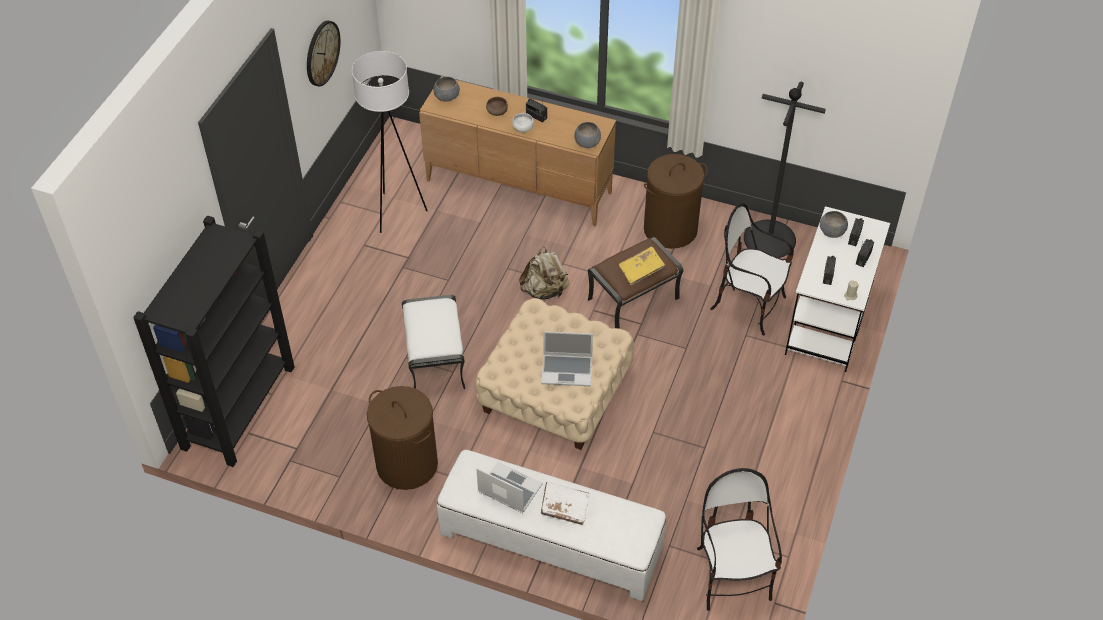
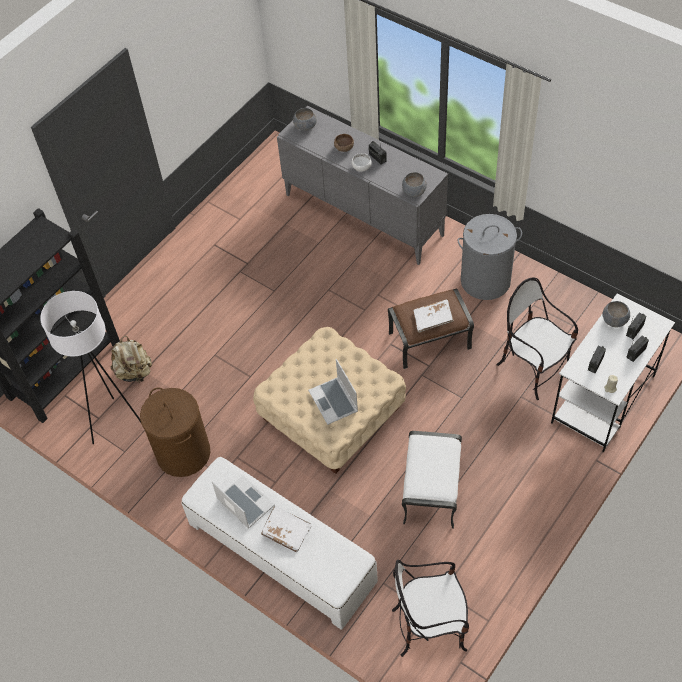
camera: 20 degrees right, 5 degrees up
(322, 53) = (190, 72): wall clock -> none
(396, 212) = (251, 220): white floor lamp -> white floor lamp (116, 423)
(434, 359) = (238, 362): white ottoman -> white ottoman (430, 490)
(519, 186) = (364, 215): brown dresser -> grey dresser
(545, 290) = (354, 317): beige backpack -> beige backpack (134, 372)
(567, 370) = (334, 401): laptop -> laptop turned 45 degrees clockwise
(641, 271) = (433, 320): yellow book -> white book
(670, 229) = (485, 281): brown laundry basket -> grey laundry basket
(732, 576) = (430, 626): chair -> chair turned 105 degrees counterclockwise
(769, 239) = (574, 307): black clothes rack -> none

